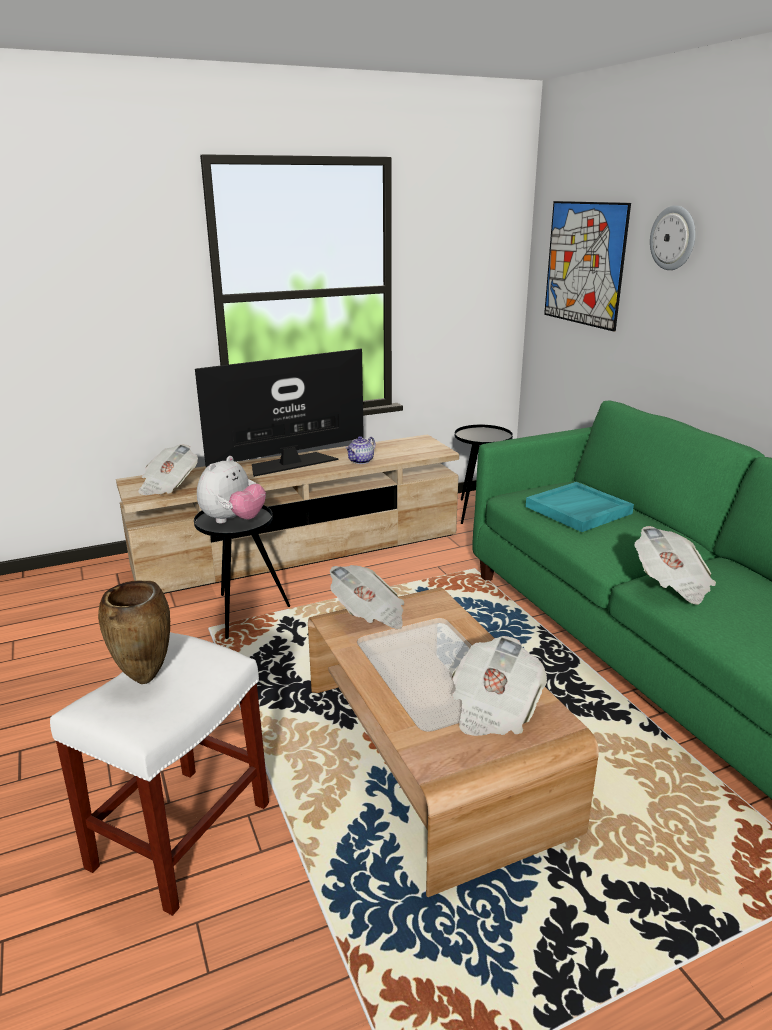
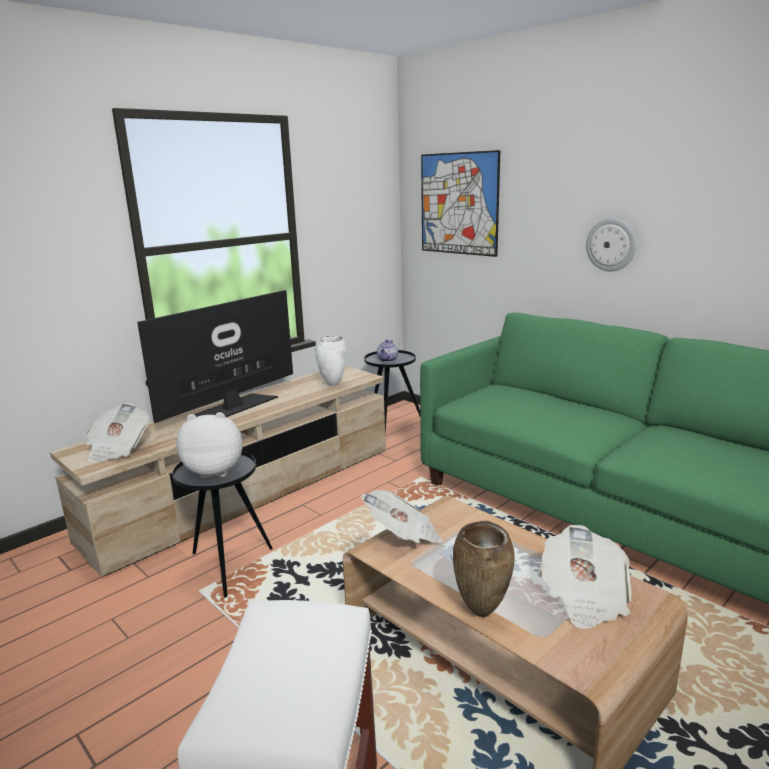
camera: 20 degrees left, 5 degrees down
(145, 680) = (268, 664): brown vase -> brown vase (482, 613)
(233, 520) = (215, 471): plush toy -> plush toy turned 105 degrees counterclockwise
(361, 461) = (301, 395): teapot -> teapot (388, 360)
(400, 454) = (332, 384): none -> white vase
(578, 510) = (524, 406): turquoise tray -> none
(672, 584) = (649, 452): newspaper -> none
(673, 238) = (546, 175): wall clock -> wall clock (611, 244)

